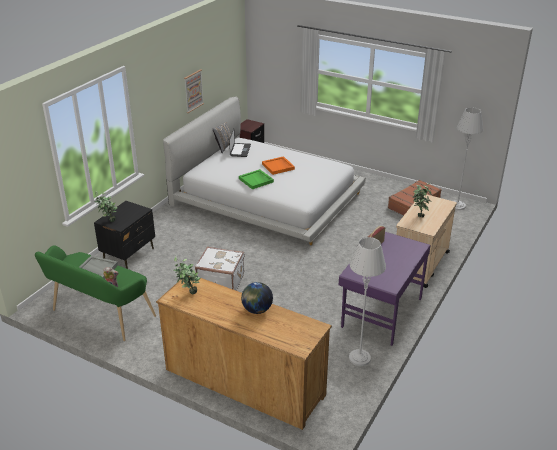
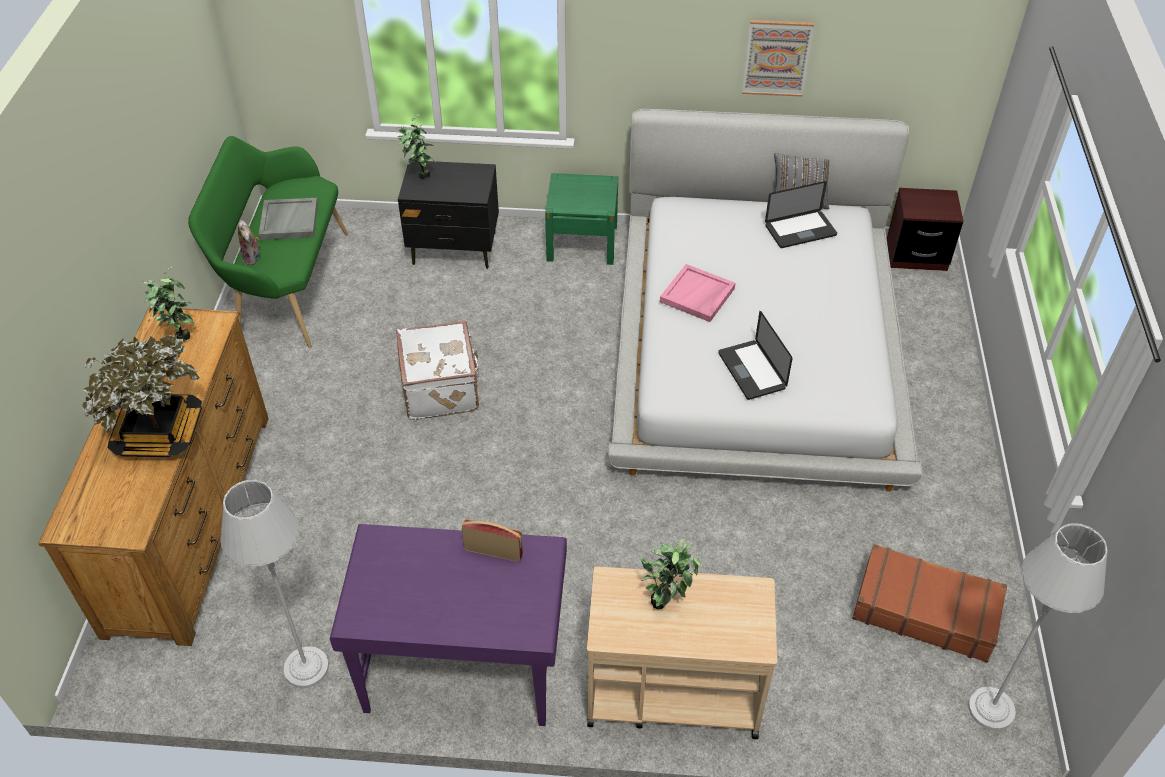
camera: 65 degrees right, 15 degrees up
(163, 219) = (582, 243): none -> green nightstand
(256, 180) = (697, 295): green tray -> pink tray
(257, 310) = (159, 433): globe -> potted plant
(278, 167) = (778, 307): orange tray -> none
(307, 181) = (751, 371): none -> laptop

